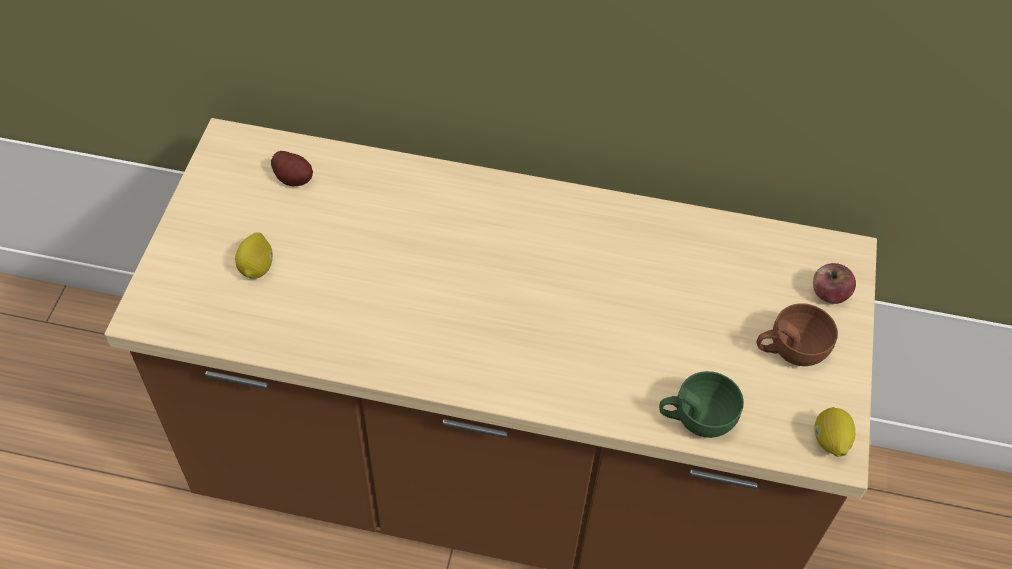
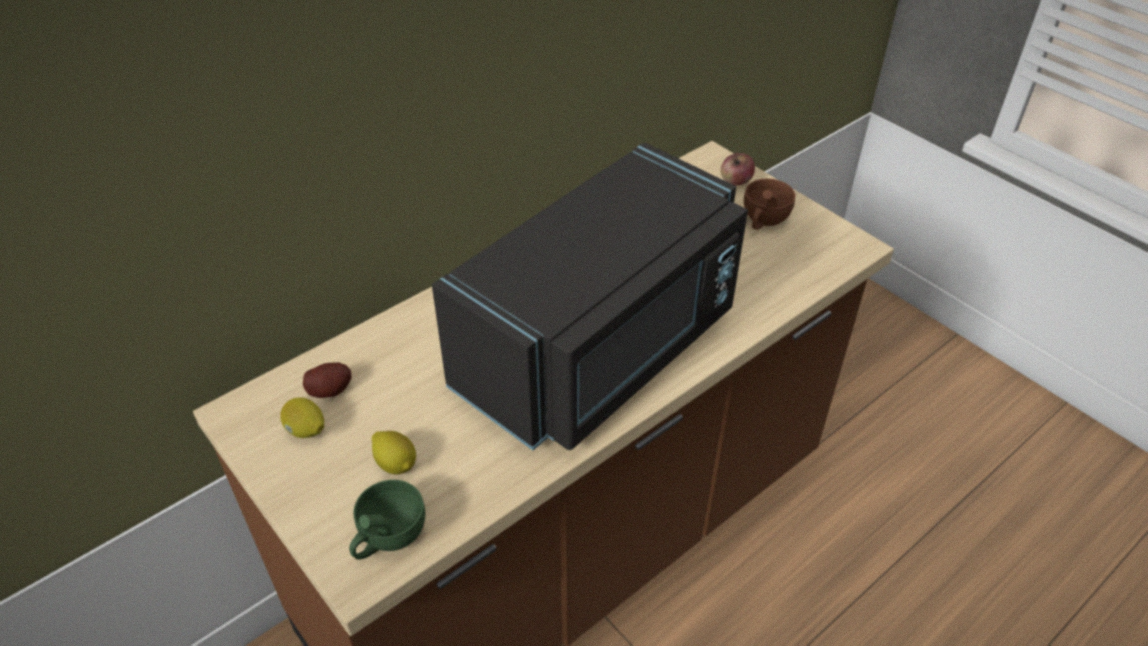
camera: 50 degrees left, 10 degrees down
(489, 324) = (602, 351): none -> black microwave
(696, 418) = (779, 291): green cup -> green cup (388, 538)
(829, 441) = (847, 243): lemon -> lemon (306, 431)

